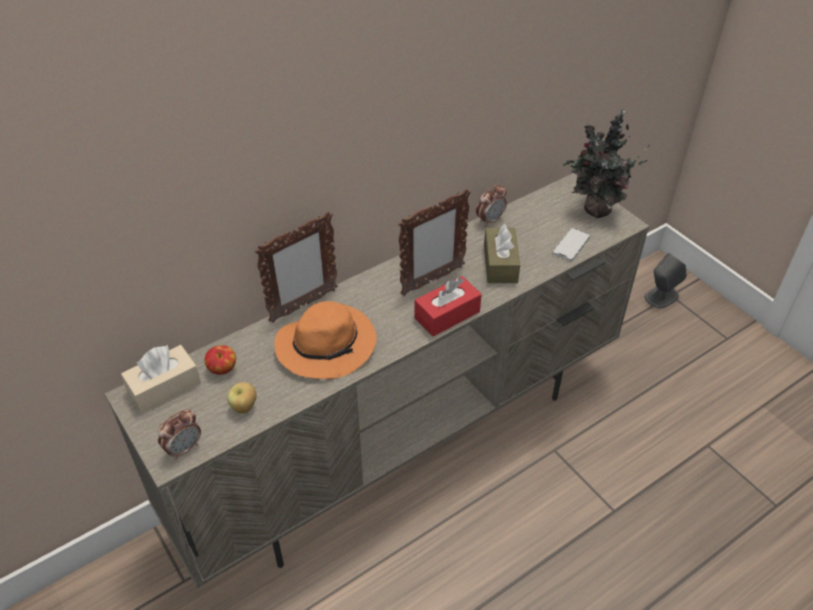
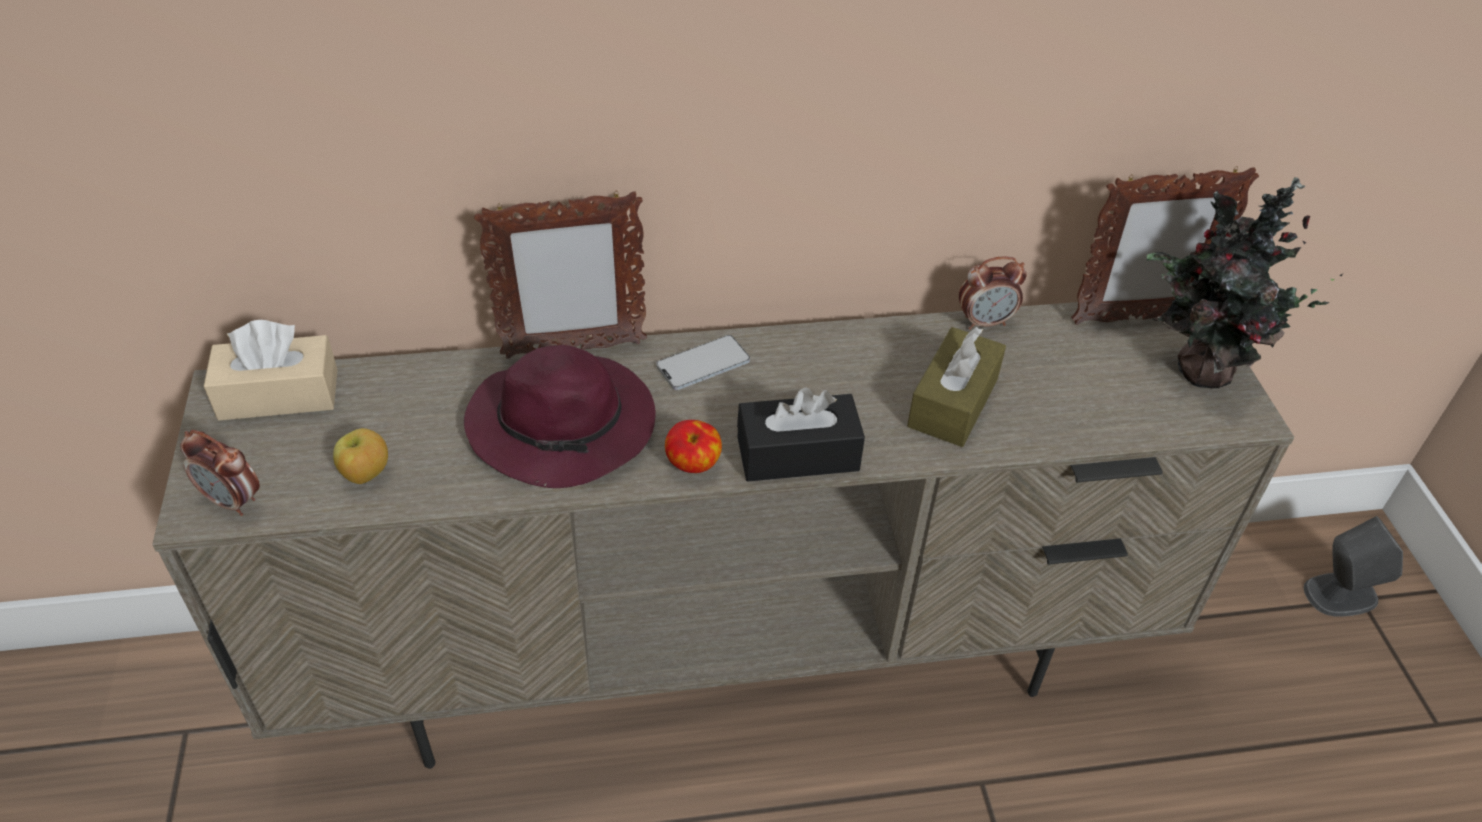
camera: 25 degrees right, 0 degrees up
(184, 448) = (233, 501): alarm clock -> alarm clock turned 45 degrees clockwise
(222, 369) = (380, 402): apple -> apple (693, 465)
(327, 344) = (565, 426): orange hat -> purple hat
(432, 281) = (811, 387): picture frame -> picture frame (1134, 318)
(447, 315) = (797, 454): red tissue box -> black tissue box
(571, 245) = (1111, 417): phone -> phone (703, 364)

